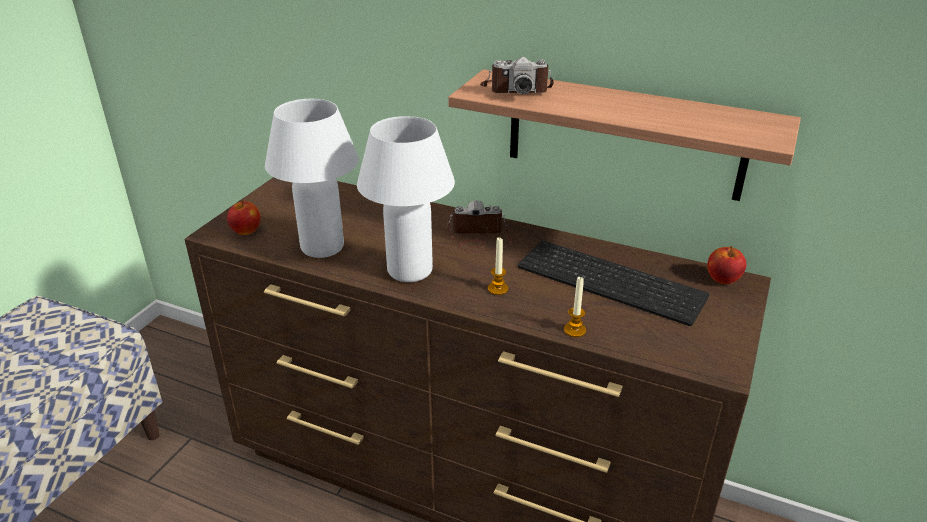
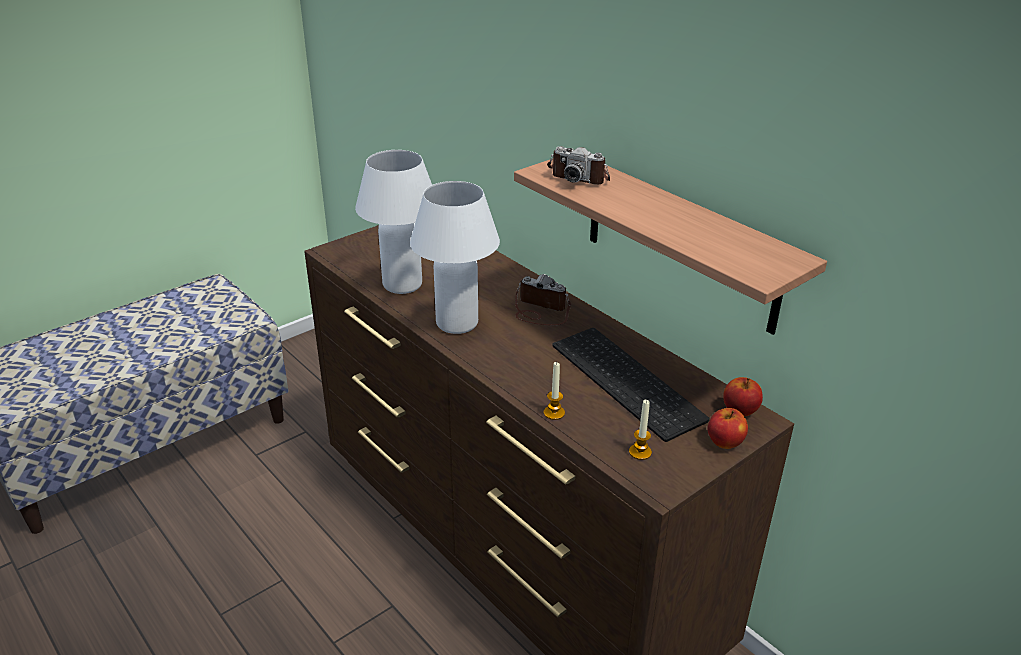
camera: 25 degrees right, 0 degrees up
(246, 231) = (354, 256): apple -> apple (724, 442)
(498, 289) = (518, 359): candle -> candle (640, 452)

